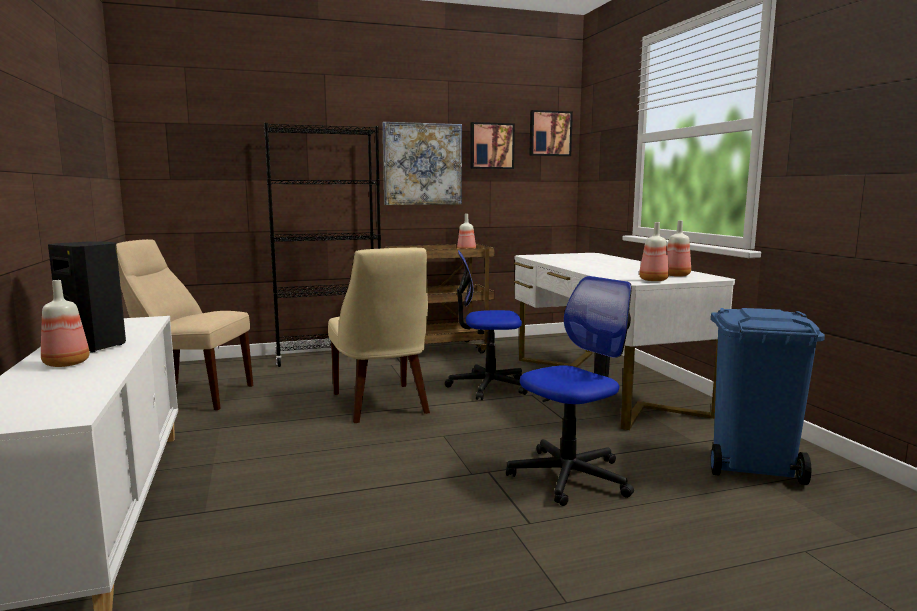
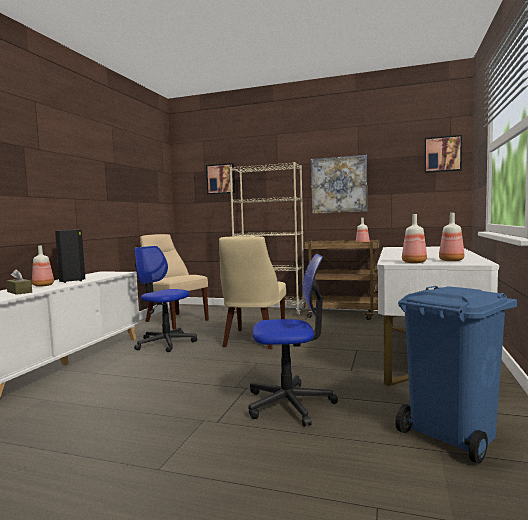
camera: 35 degrees right, 5 degrees down
(65, 384) = (19, 292): none -> brown tissue box
(330, 357) = (270, 311): black bookcase -> beige bookcase
(488, 386) = (336, 340): office chair -> office chair (165, 343)
(491, 146) = (391, 168): picture -> picture (221, 179)

